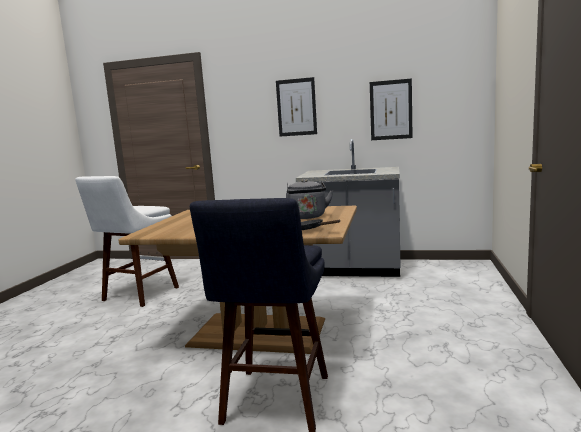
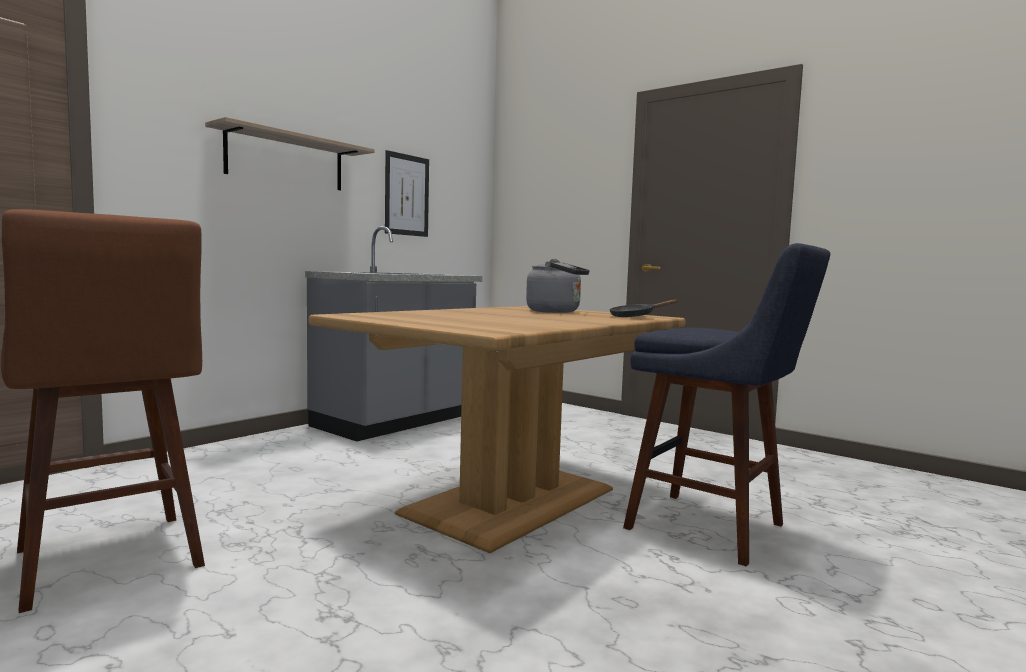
camera: 65 degrees left, 5 degrees down
(137, 295) = (111, 563): white stool -> brown stool
(296, 107) = (286, 160): picture -> shelf

